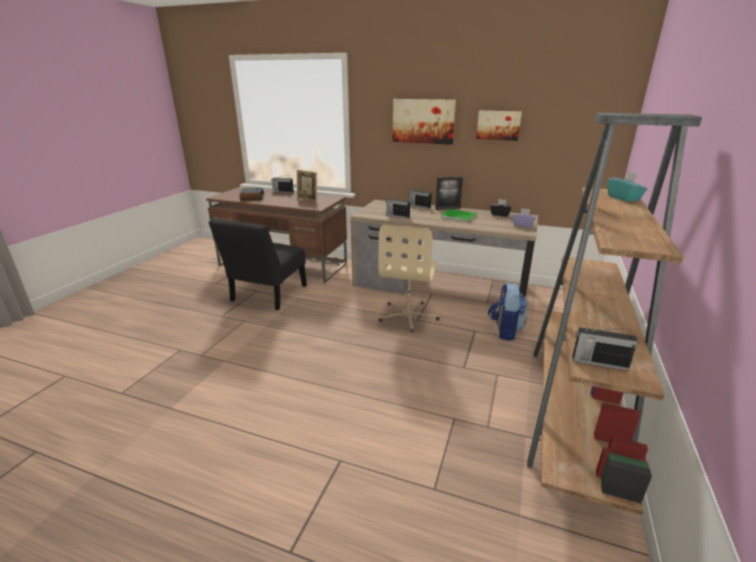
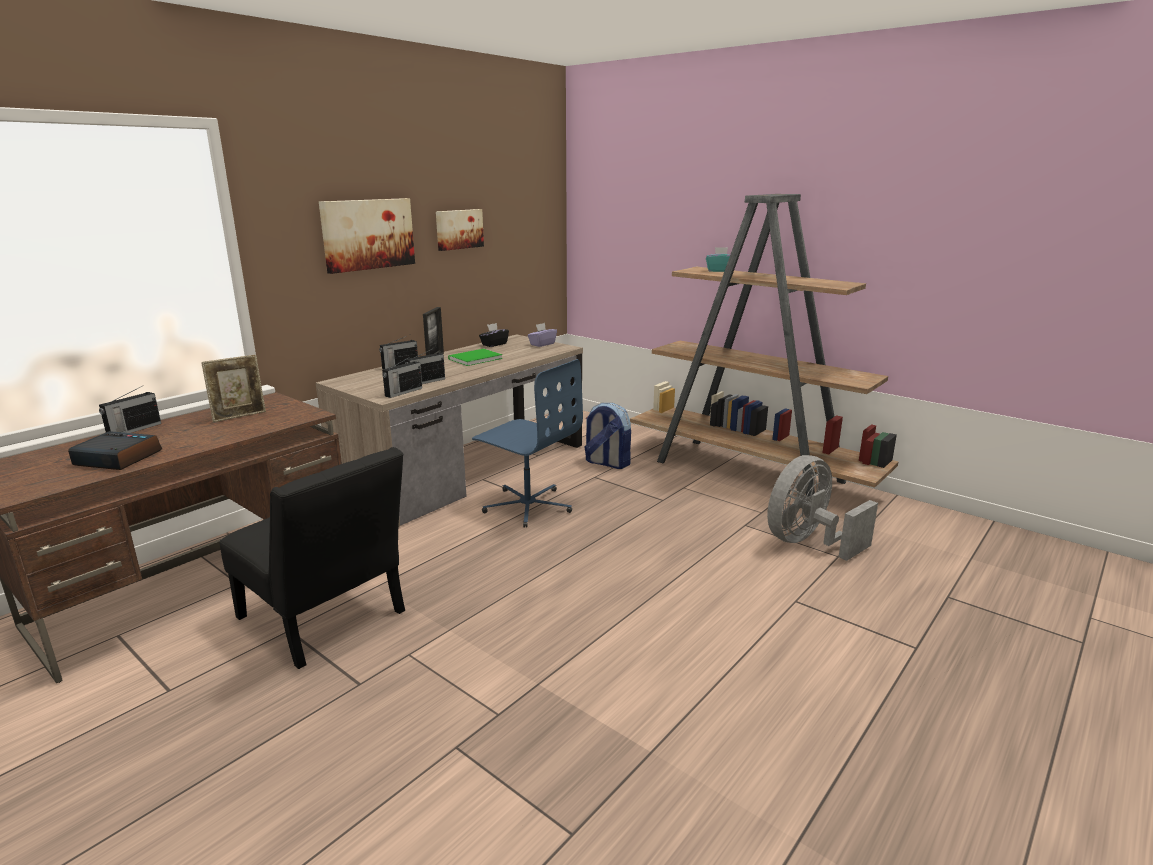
camera: 70 degrees left, 5 degrees down
(408, 316) = (528, 506): beige office chair -> blue office chair
(448, 464) = (808, 542): none -> grey fan
(598, 362) = (850, 379): radio -> radio (403, 392)

